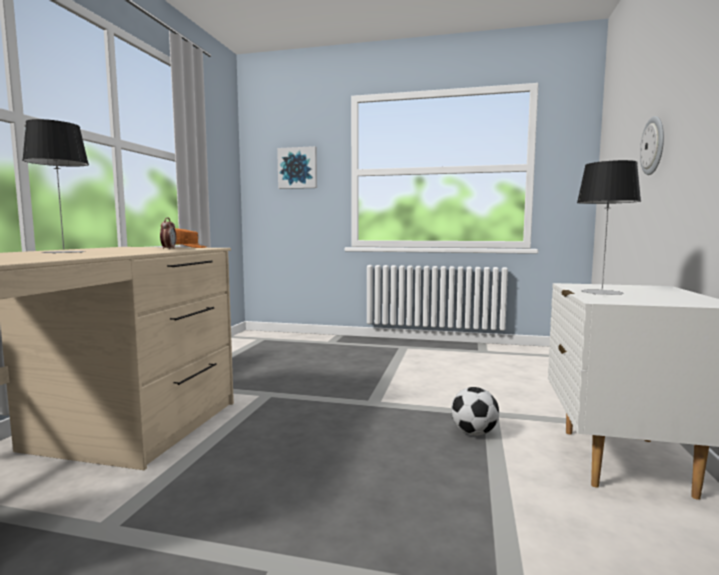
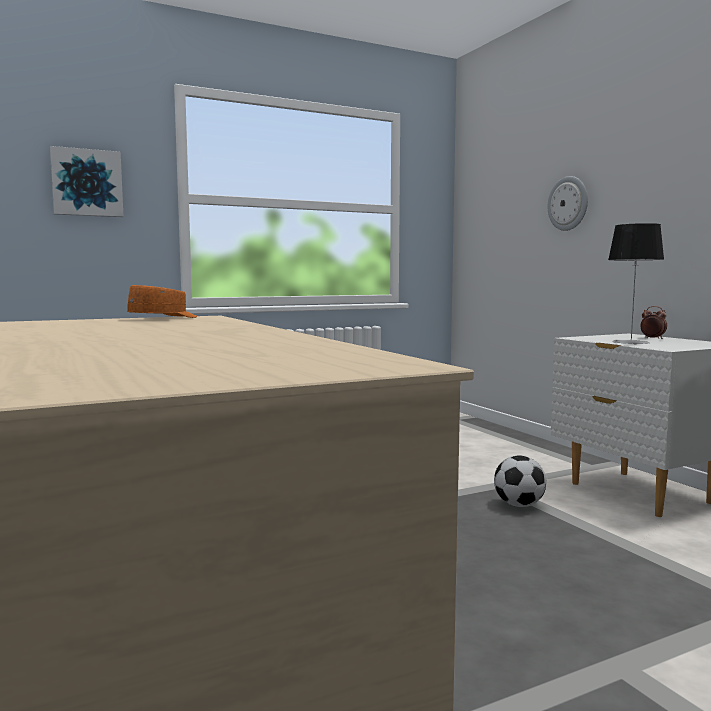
camera: 40 degrees left, 0 degrees up
(64, 252) = (127, 336): table lamp -> none
(168, 249) = (183, 321): alarm clock -> alarm clock (652, 338)

